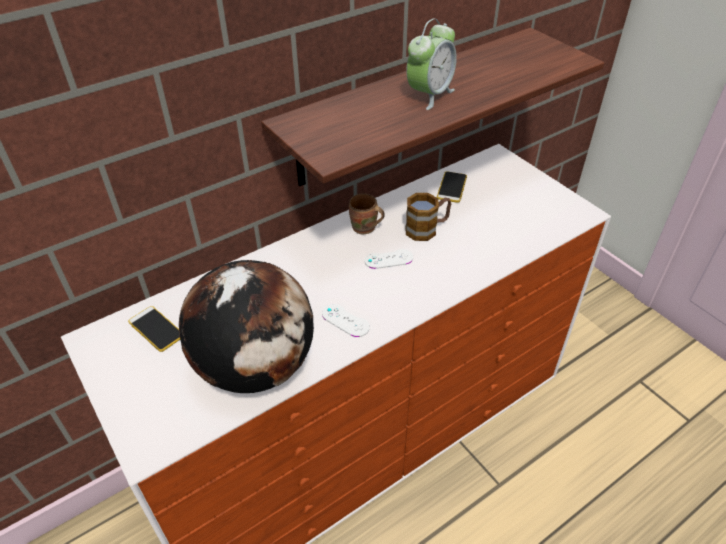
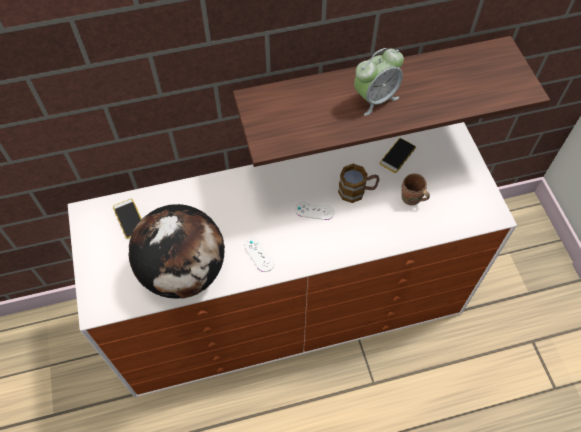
camera: 20 degrees right, 15 degrees up
(364, 229) = (308, 176): brown mug -> brown mug (411, 199)

